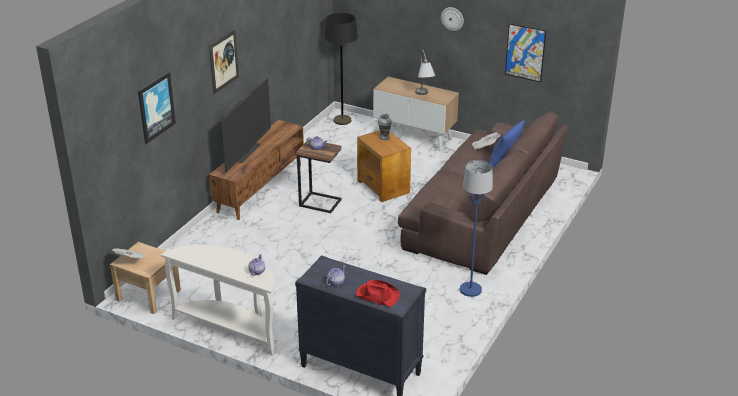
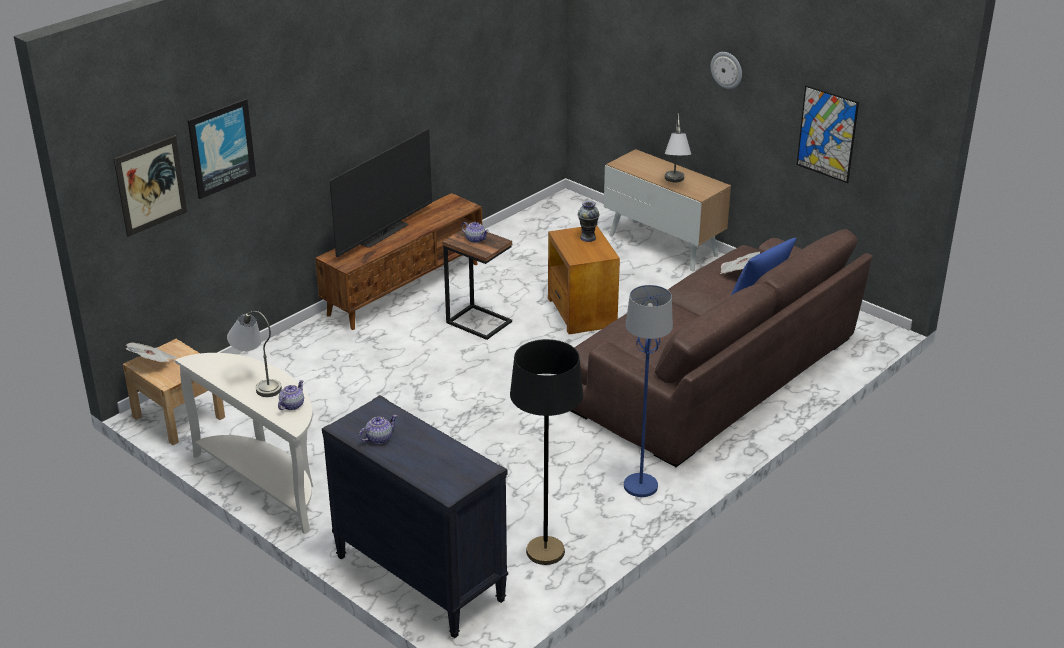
camera: 15 degrees right, 0 degrees up
(223, 61) = (352, 95): picture -> picture (150, 185)
(226, 261) = (257, 383): none -> grey table lamp
(342, 120) = (567, 208): black floor lamp -> black floor lamp (545, 552)
(377, 295) = (428, 468): red hat -> none

